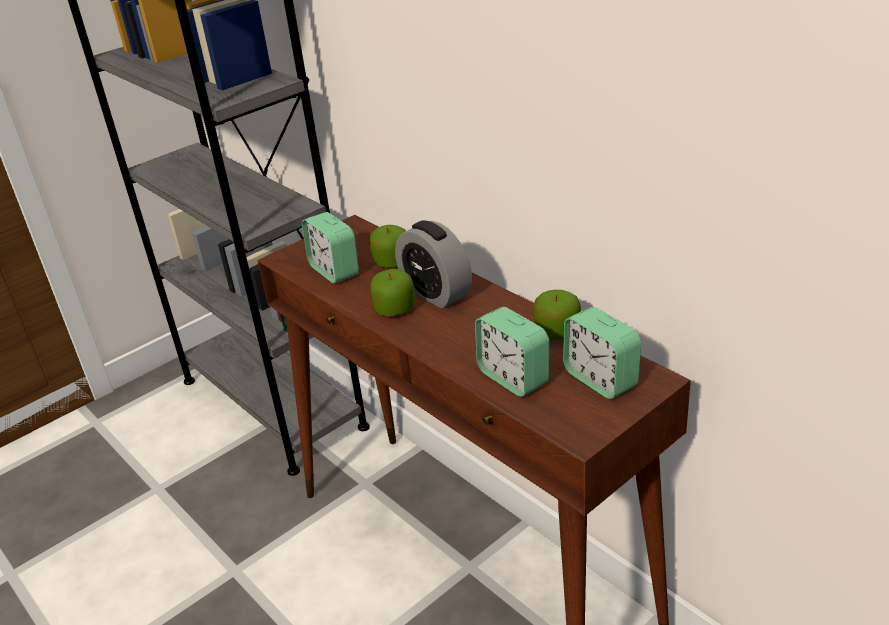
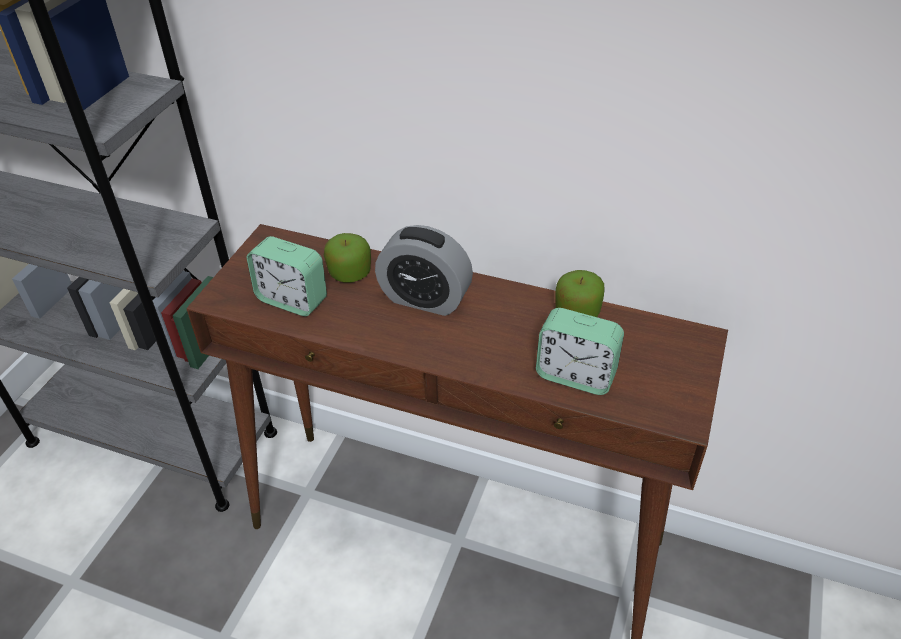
camera: 30 degrees left, 10 degrees up
(395, 309) = (397, 330): apple -> none
(600, 379) = (654, 352): alarm clock -> none

